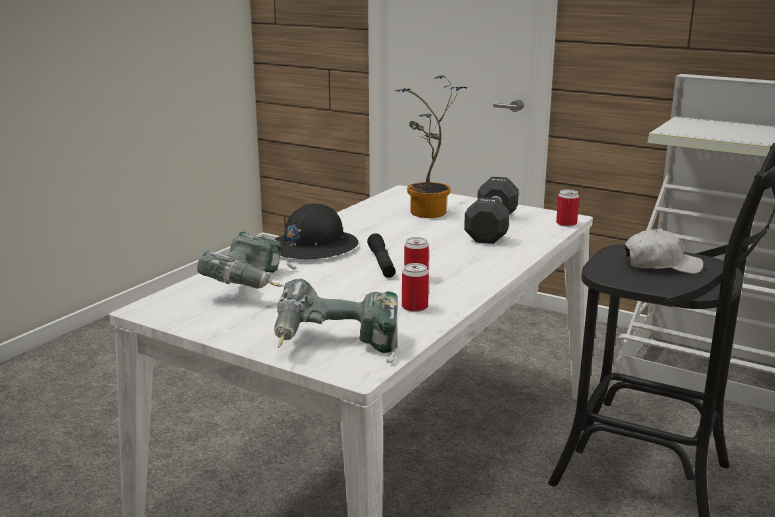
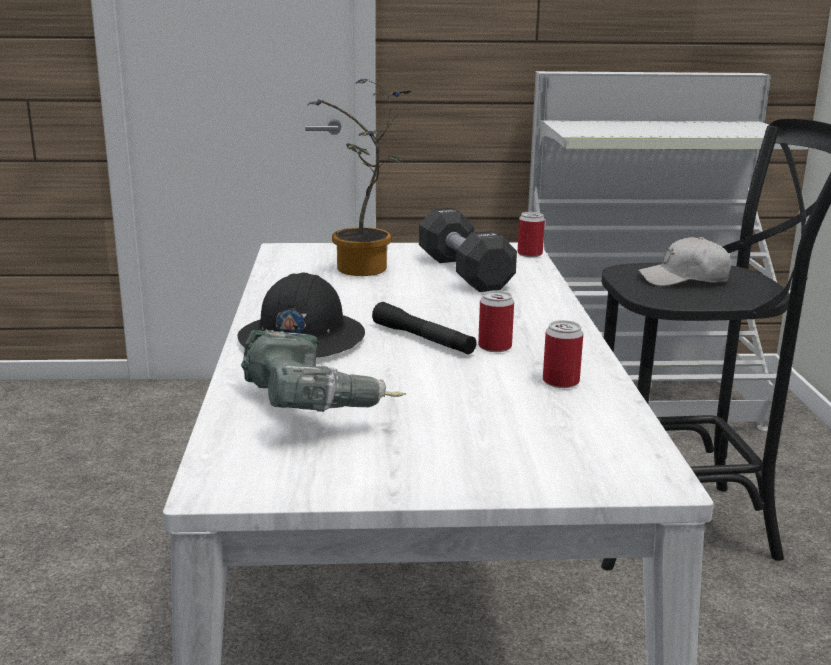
camera: 35 degrees left, 0 degrees up
(337, 346) = (571, 456): power drill -> none
(661, 265) = (684, 279): white cap -> white cap turned 150 degrees counterclockwise

